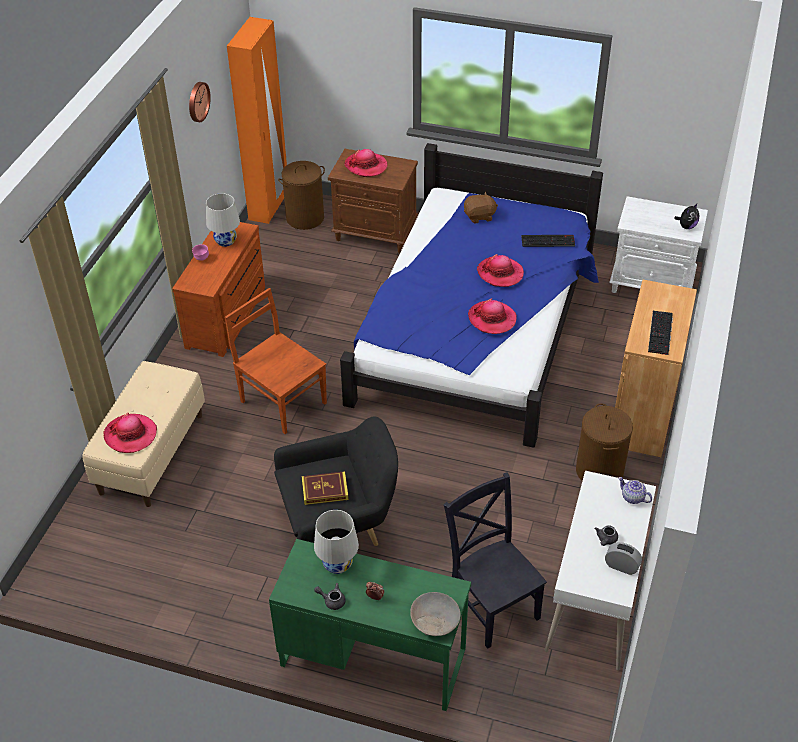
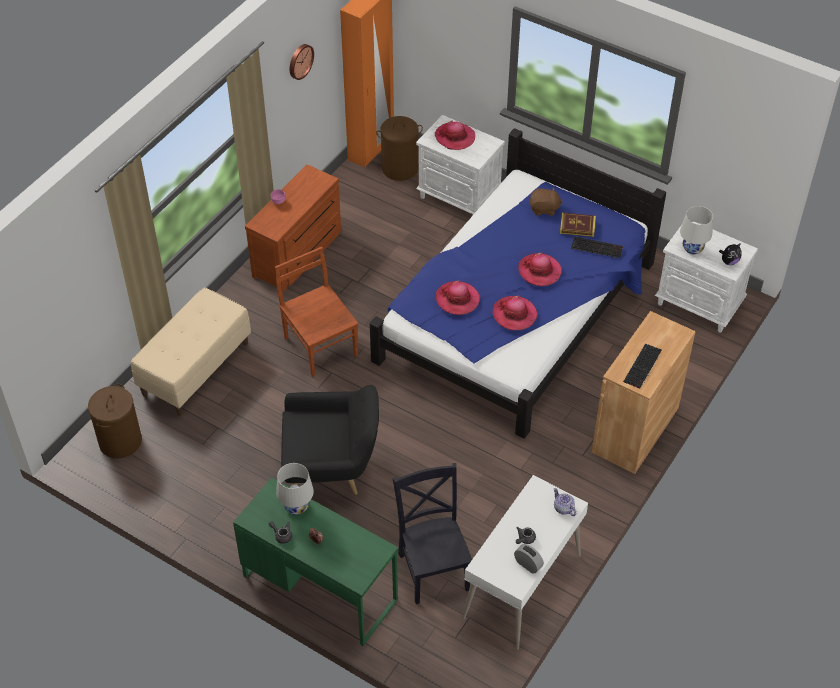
camera: 15 degrees right, 5 degrees up
(130, 435) = (174, 353): hat -> hat (457, 299)
(226, 241) = (305, 189): white table lamp -> white table lamp (692, 248)
(325, 490) = (317, 439): book -> book (577, 226)
(376, 233) = (459, 197): brown nightstand -> white nightstand
(435, 620) = (357, 571): beige bowl -> none
(599, 470) = (573, 473): brown laundry basket -> brown laundry basket (120, 441)

